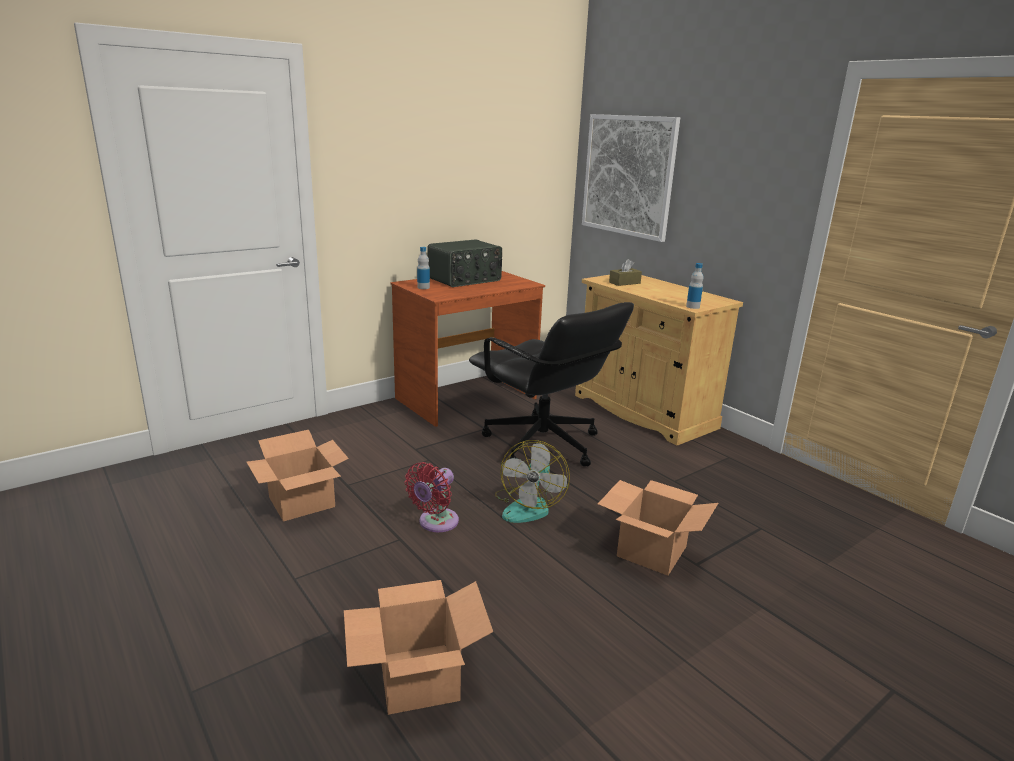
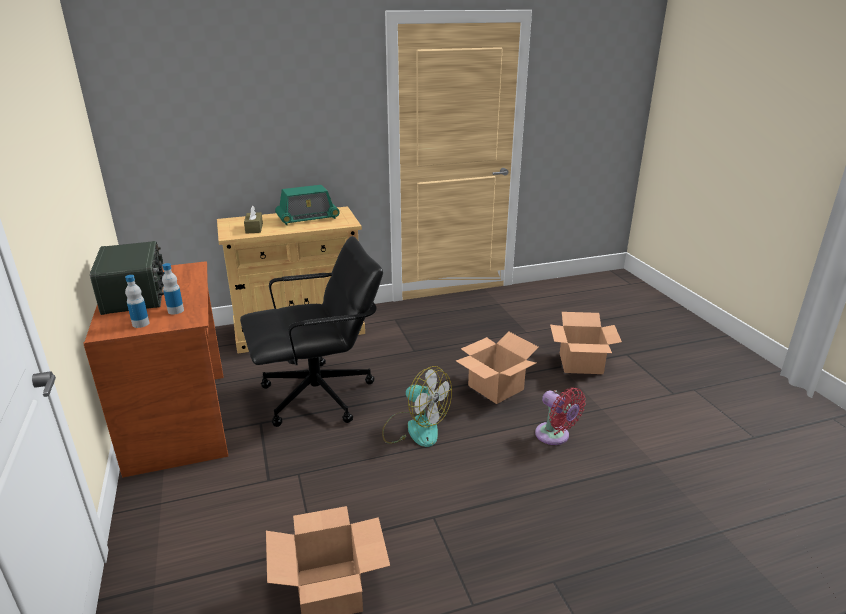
camera: 70 degrees left, 5 degrees up
(419, 679) = (611, 531): cardboard box -> cardboard box (581, 363)
(435, 523) = (417, 488): red fan -> red fan (555, 436)
(628, 176) = (182, 126): picture -> none
(680, 293) = (308, 218): none -> radio
(692, 307) = (347, 222): bottle -> bottle (176, 311)

